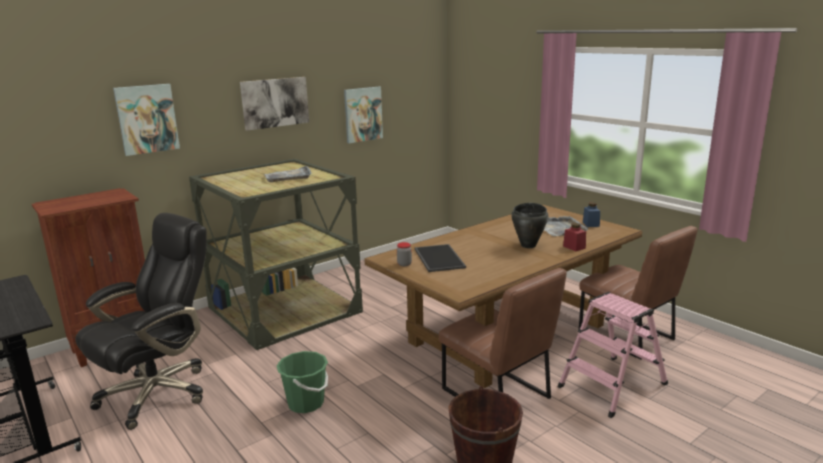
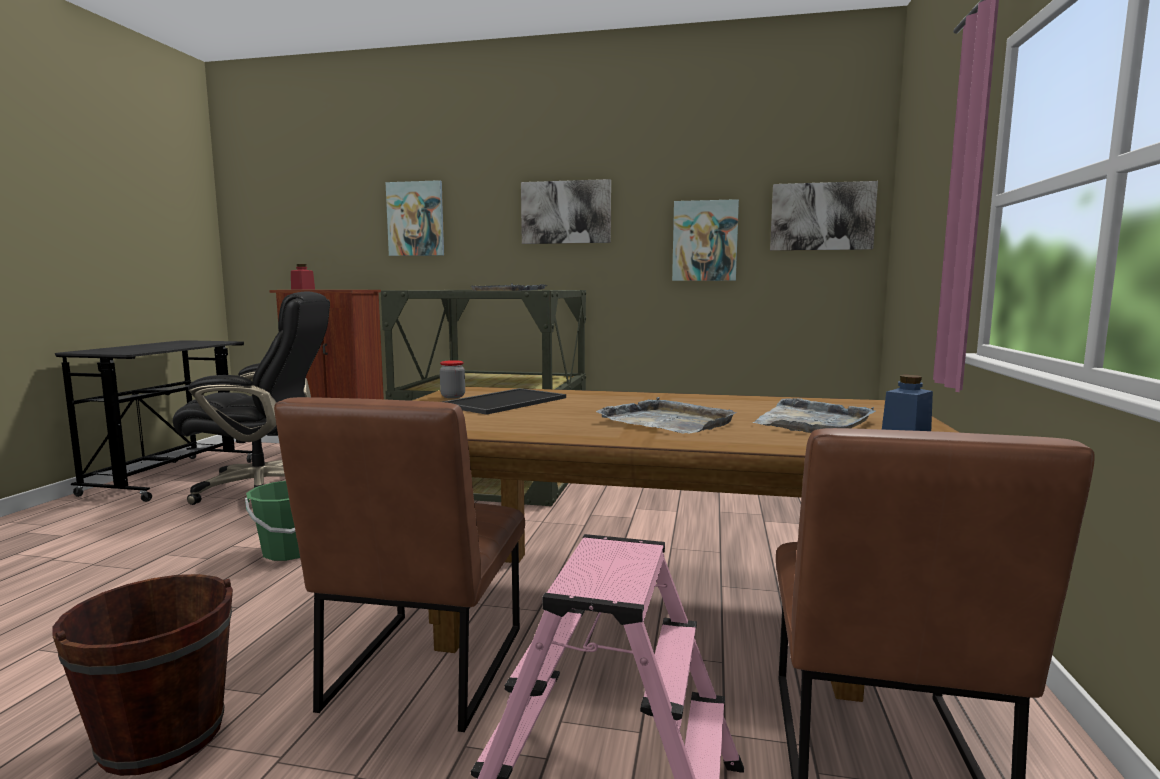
camera: 50 degrees right, 10 degrees down
(419, 93) = (822, 216): none -> picture
(528, 245) = (667, 421): black cooking pot -> grey tray
(574, 247) = (734, 441): red jar -> red jar (303, 289)

